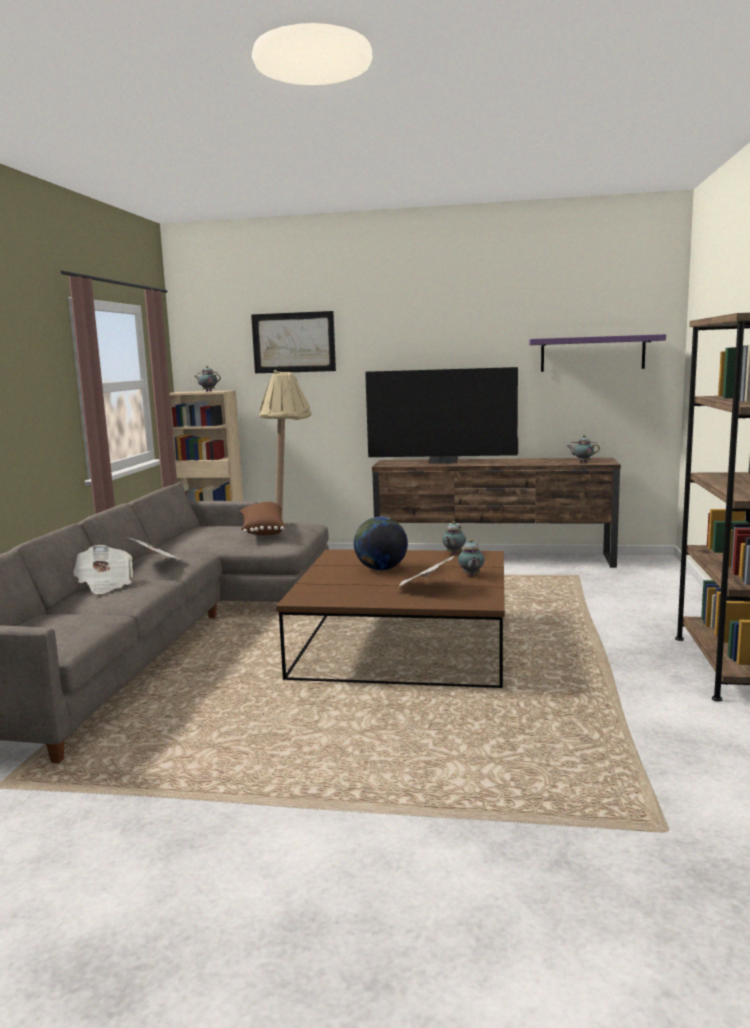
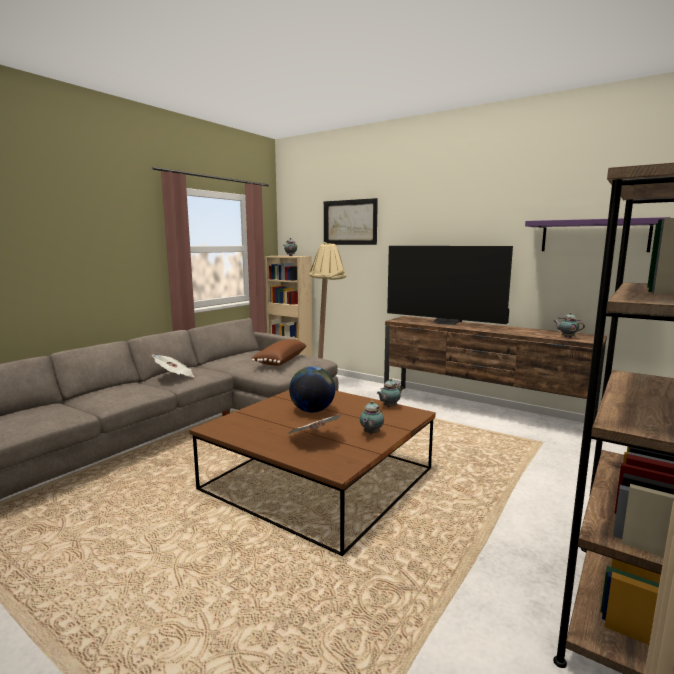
camera: 25 degrees right, 0 degrees up
(105, 585) = (117, 388): newspaper -> none

